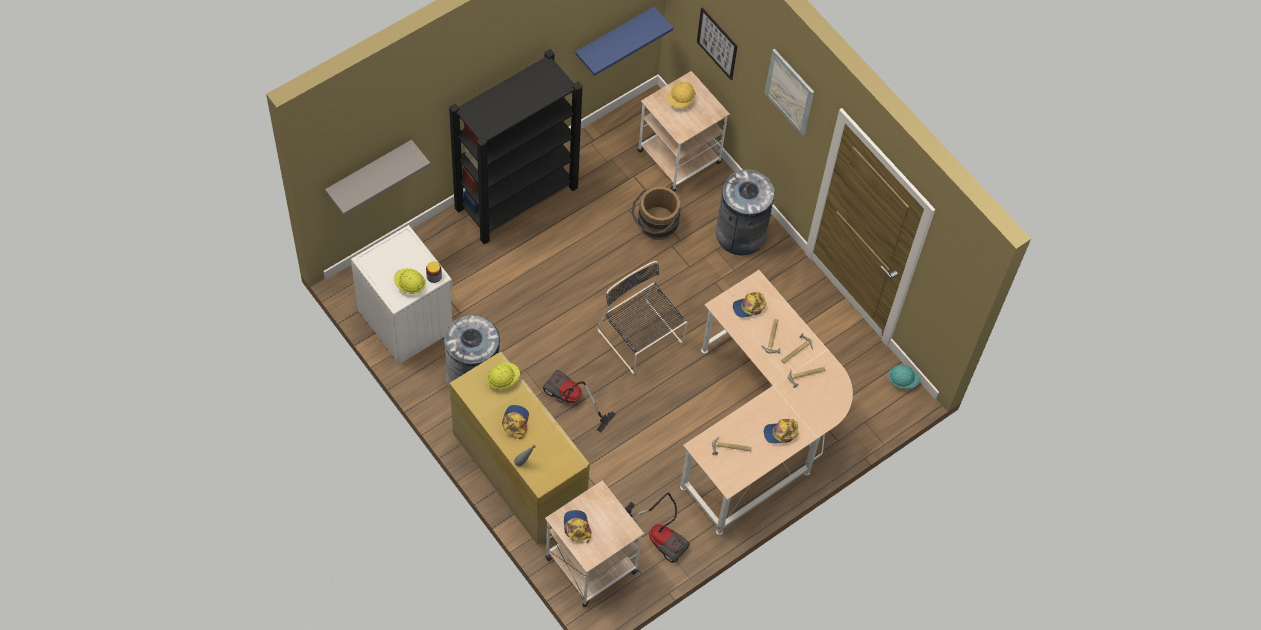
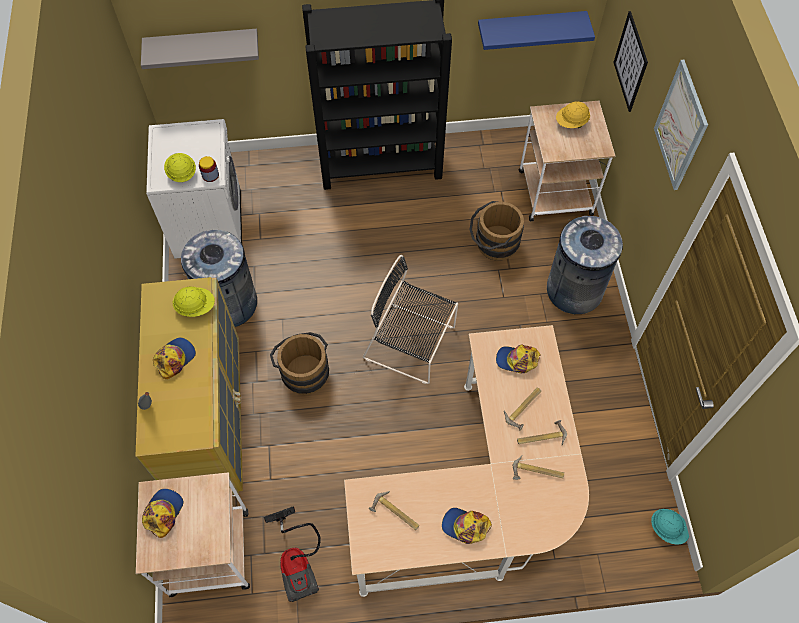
camera: 35 degrees right, 0 degrees up
(570, 401) = (303, 371): vacuum cleaner -> brown bucket
(641, 338) = (412, 344): black chair -> black chair turned 60 degrees counterclockwise

